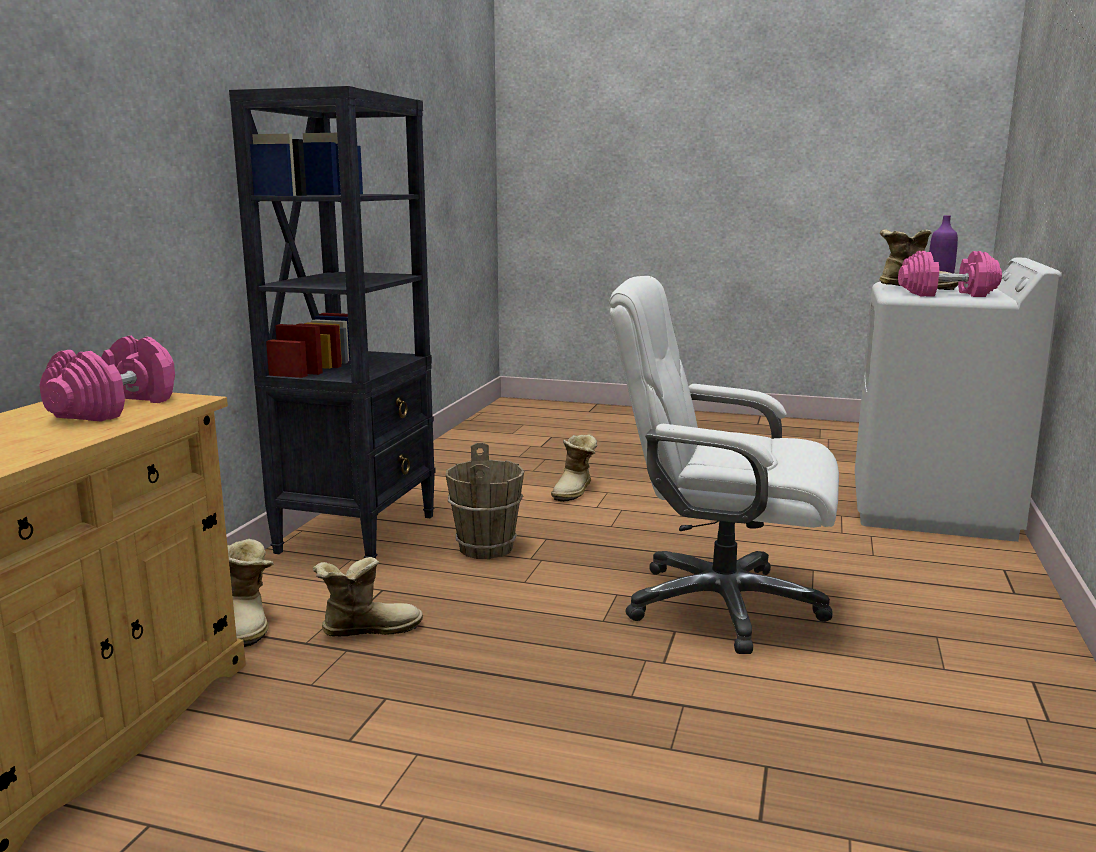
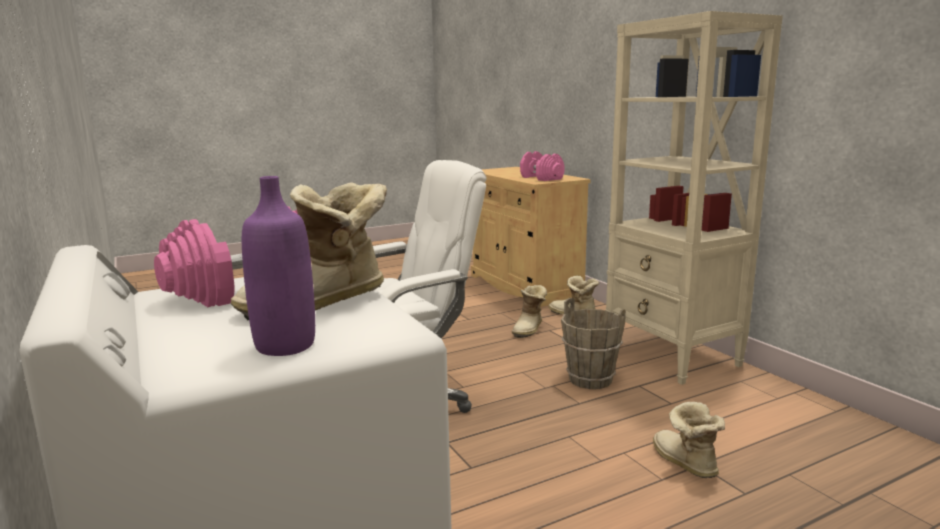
camera: 135 degrees right, 0 degrees up
(358, 533) = (672, 356): black bookcase -> beige bookcase

